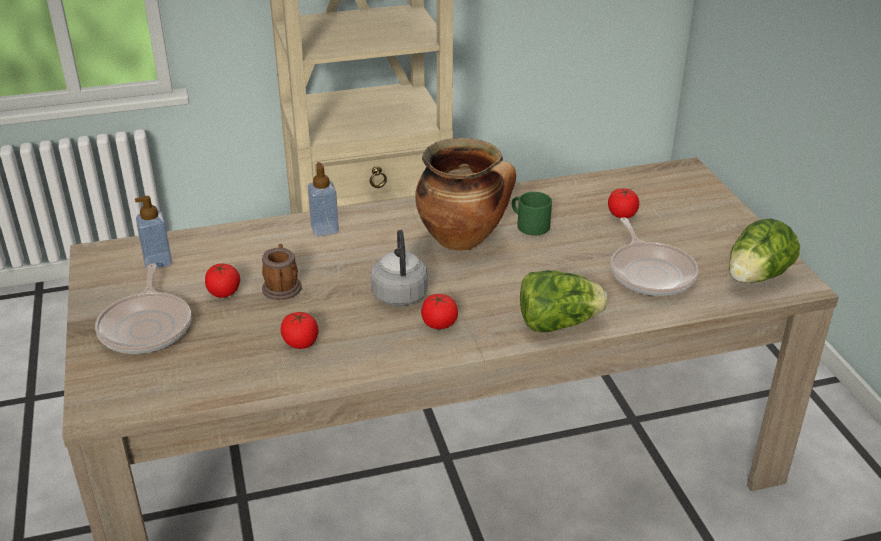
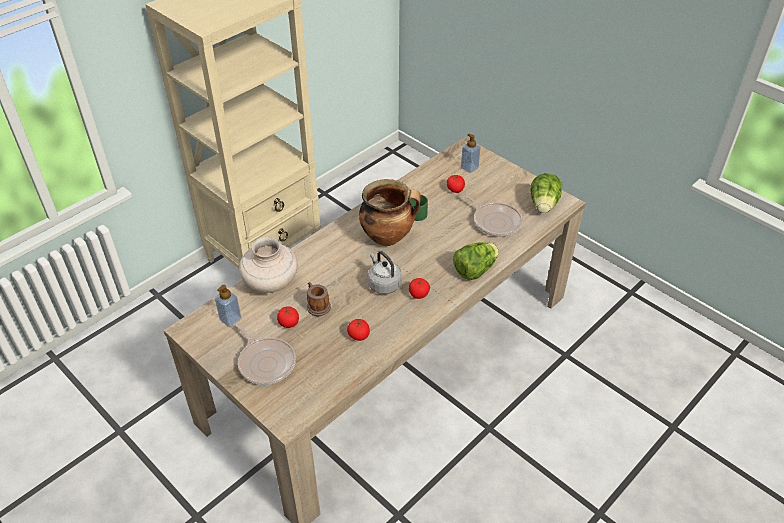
camera: 30 degrees left, 10 degrees up
(249, 240) = (271, 283): none -> beige vase
(324, 229) = (307, 259): soap dispenser -> soap dispenser (469, 168)

